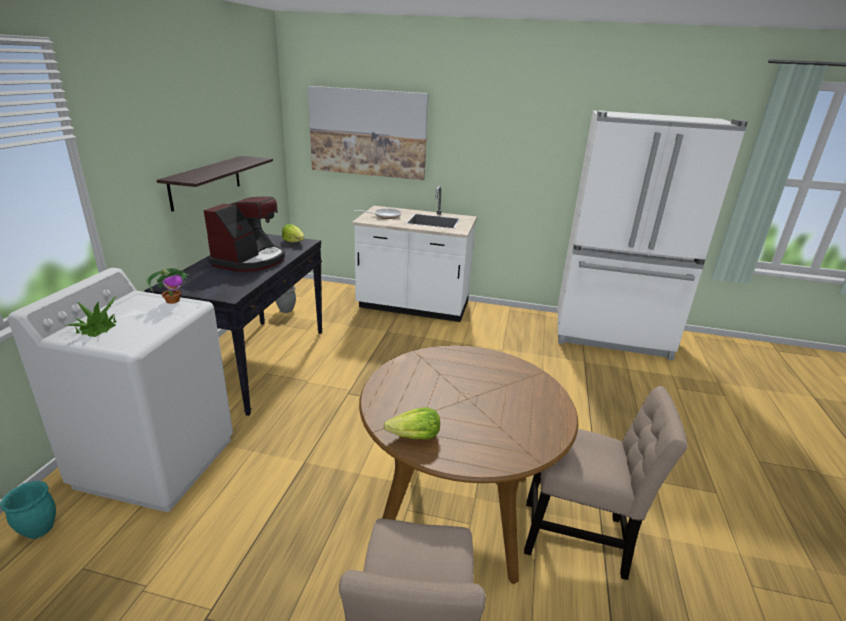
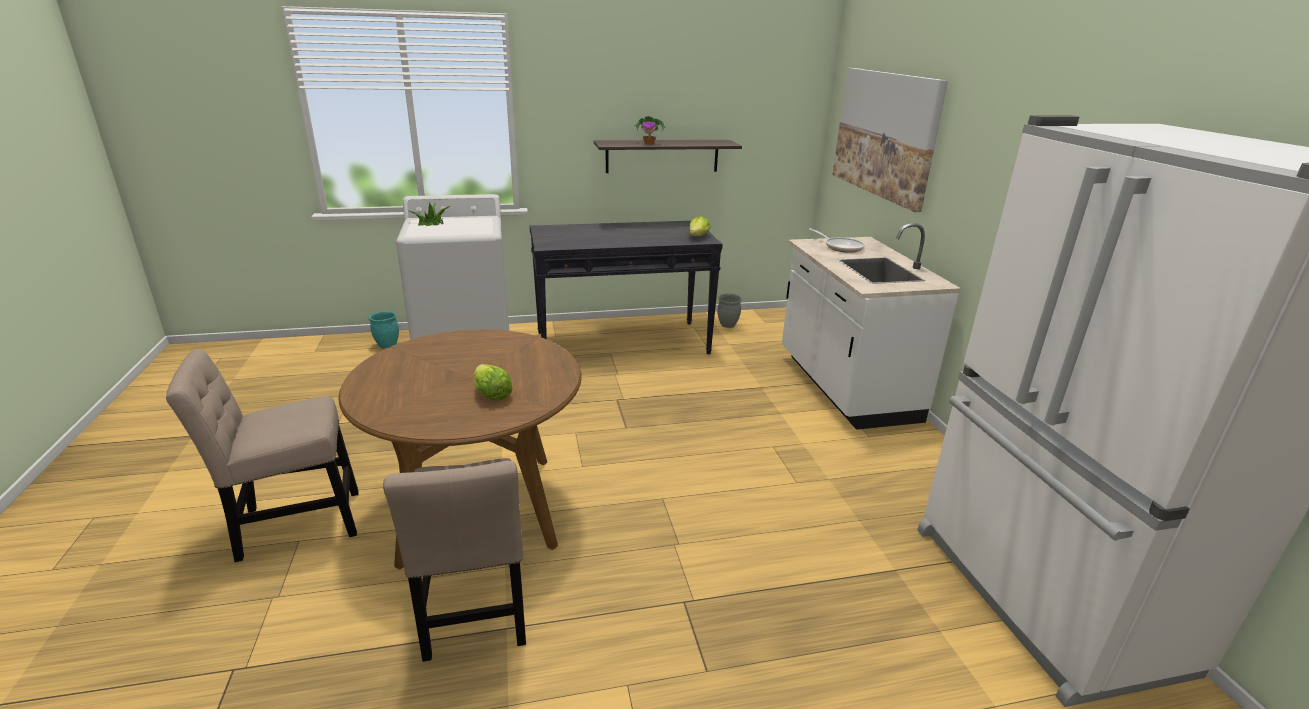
camera: 65 degrees right, 0 degrees up
(173, 300) = (488, 226): potted plant -> potted plant (649, 143)
(250, 260) = (628, 234): coffee machine -> none
(414, 437) = (388, 363): lettuce -> lettuce (491, 394)

